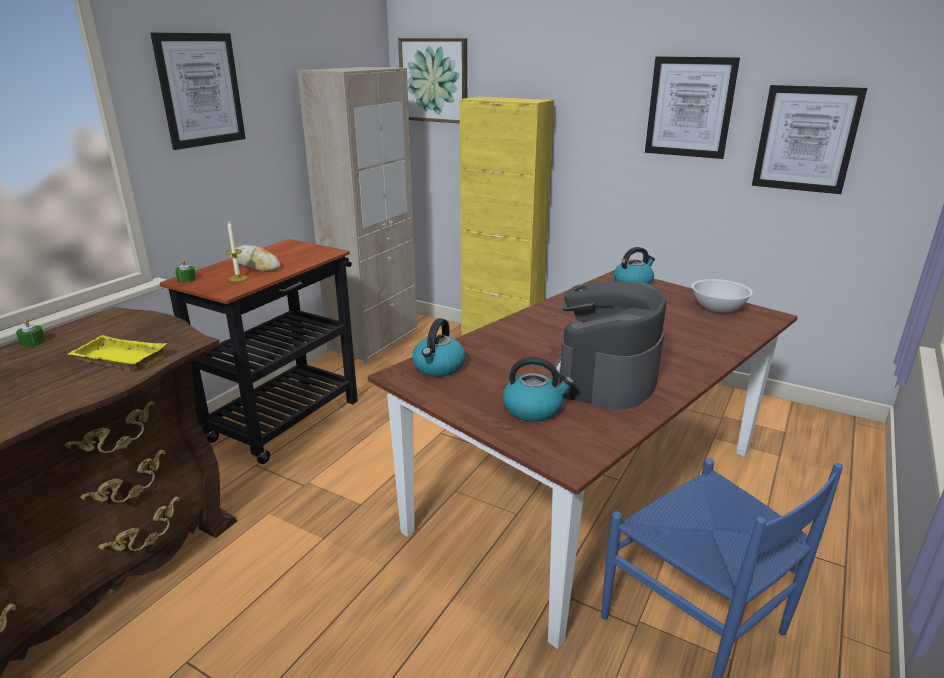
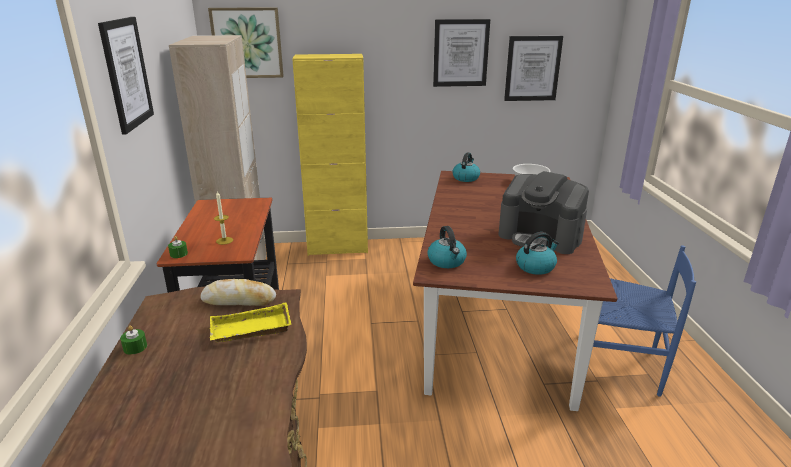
camera: 35 degrees left, 0 degrees up
(255, 265) = (217, 227): bread -> bread (239, 300)
(606, 377) = (540, 237): coffee machine -> coffee machine turned 45 degrees counterclockwise

